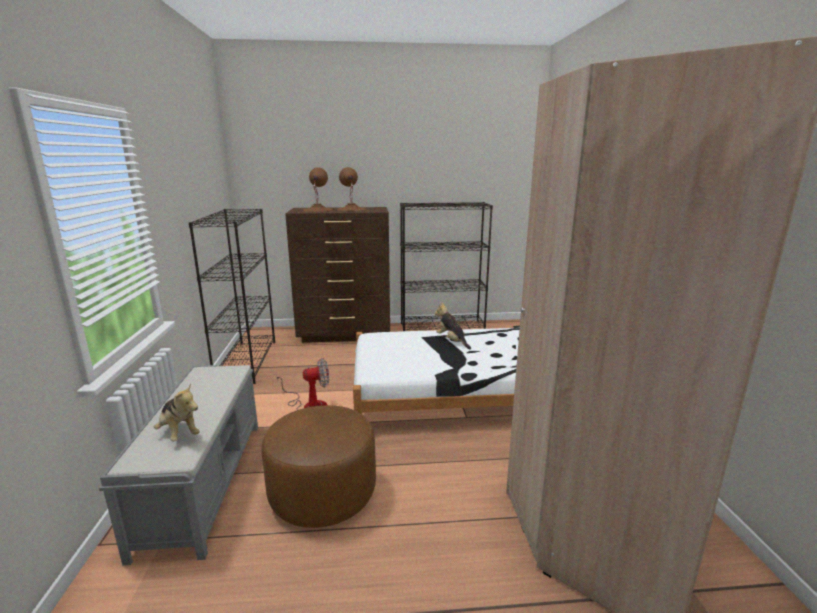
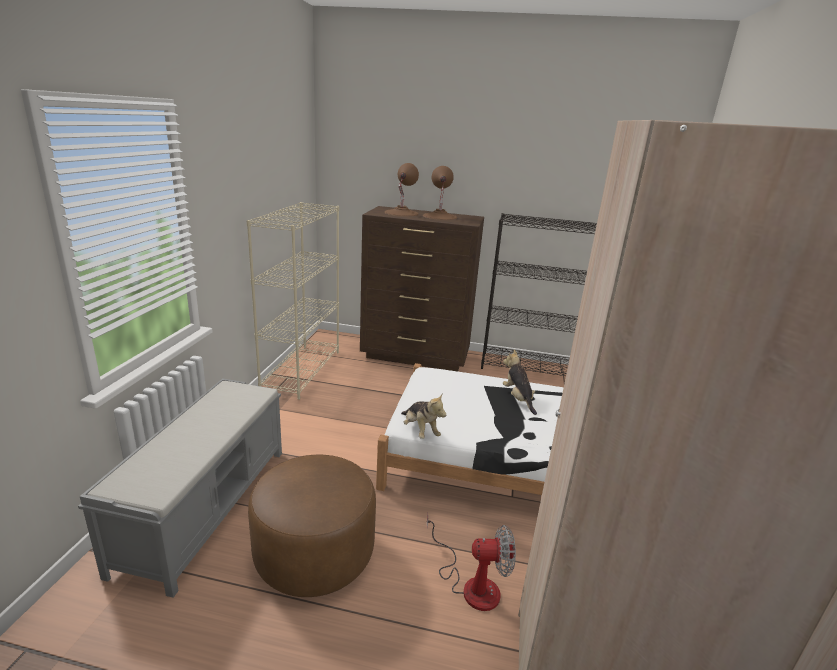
camera: 15 degrees right, 5 degrees up
(179, 433) = (171, 461): plush toy -> plush toy (420, 431)
(247, 361) = (302, 370): black bookcase -> beige bookcase
(309, 405) = (343, 438): fan -> fan (471, 584)

